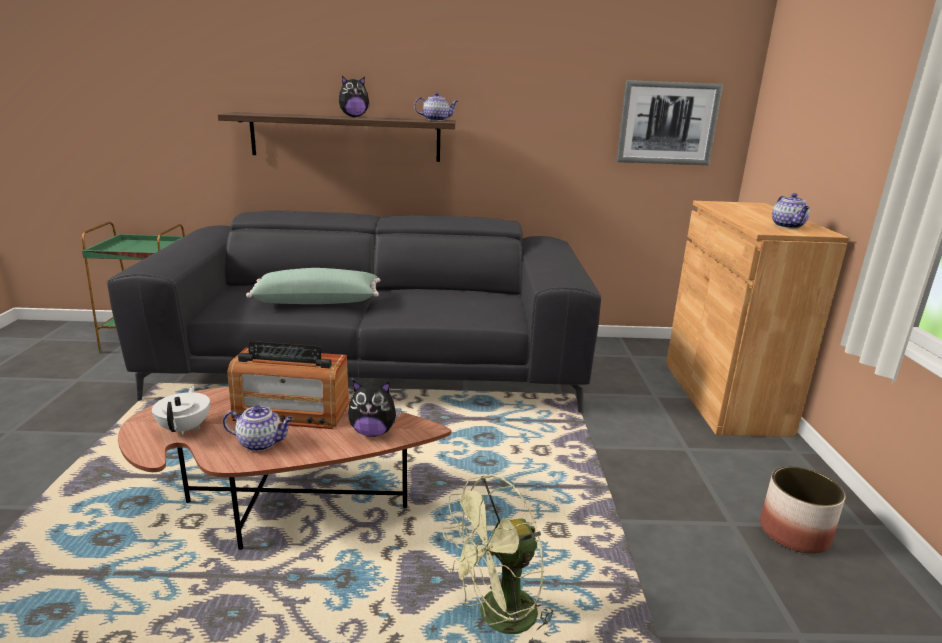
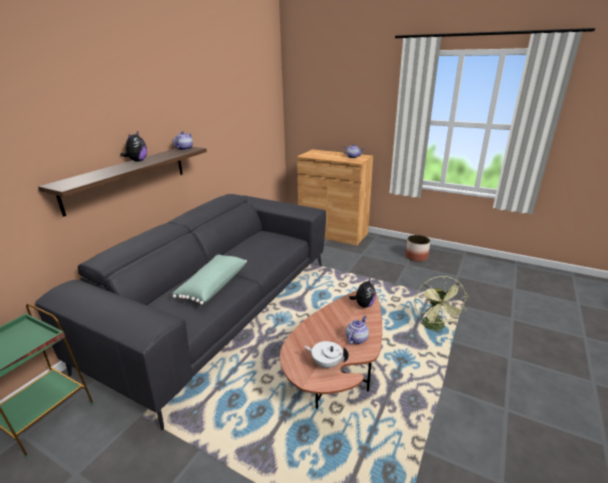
camera: 60 degrees left, 5 degrees up
(291, 412) = (330, 325): radio -> none
(667, 123) = (262, 122): picture -> none

